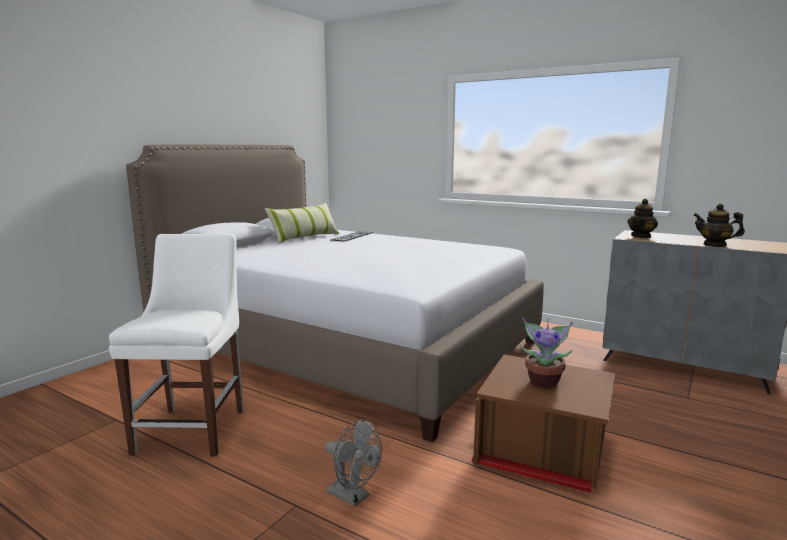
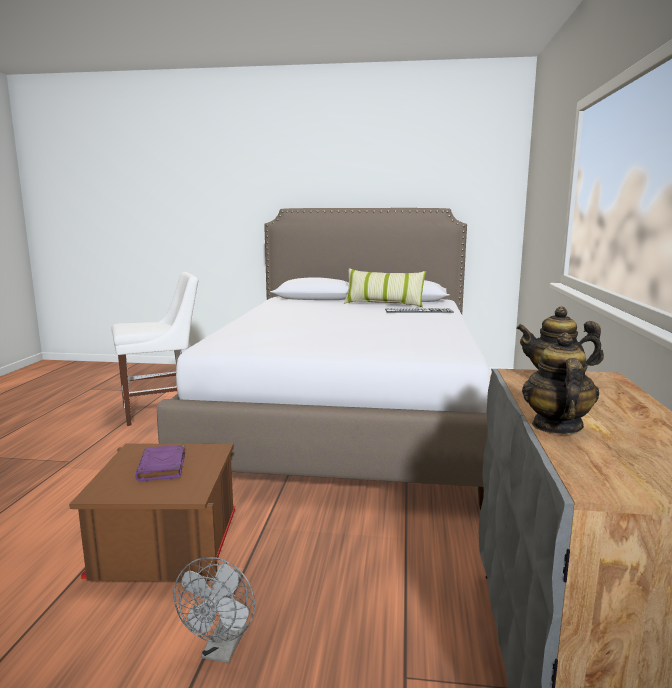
camera: 65 degrees right, 0 degrees up
(353, 496) = (80, 476): grey fan -> grey fan (222, 650)
(544, 381) = (162, 467): potted plant -> purple book

